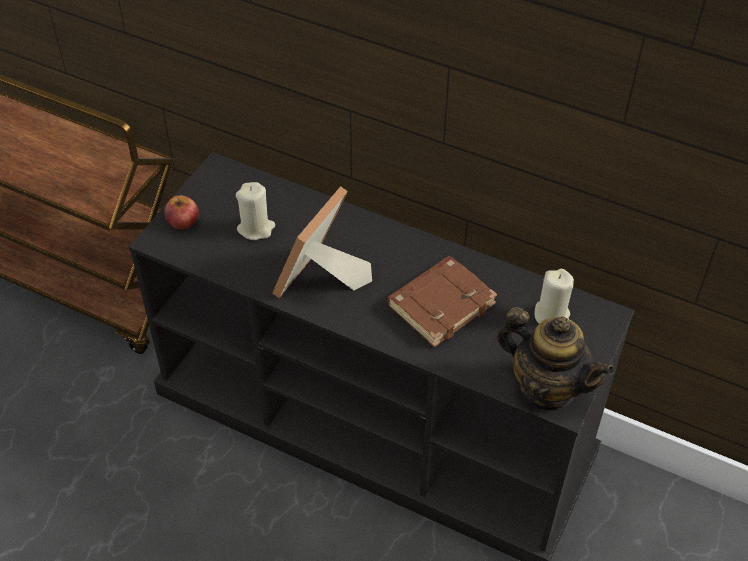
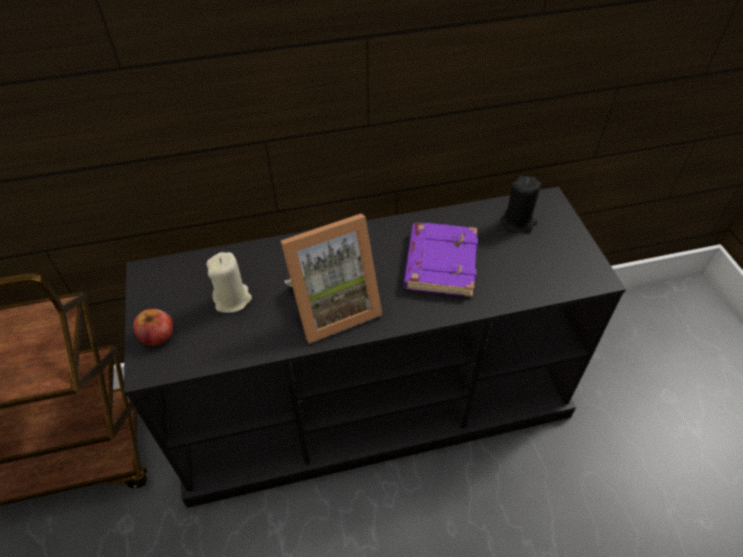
camera: 40 degrees left, 0 degrees up
(320, 281) = (332, 306): picture frame -> picture frame turned 105 degrees counterclockwise
(441, 304) = (439, 263): brown book -> purple book
(546, 387) = (572, 272): teapot -> none
(552, 316) = (518, 222): beige candle -> black candle

